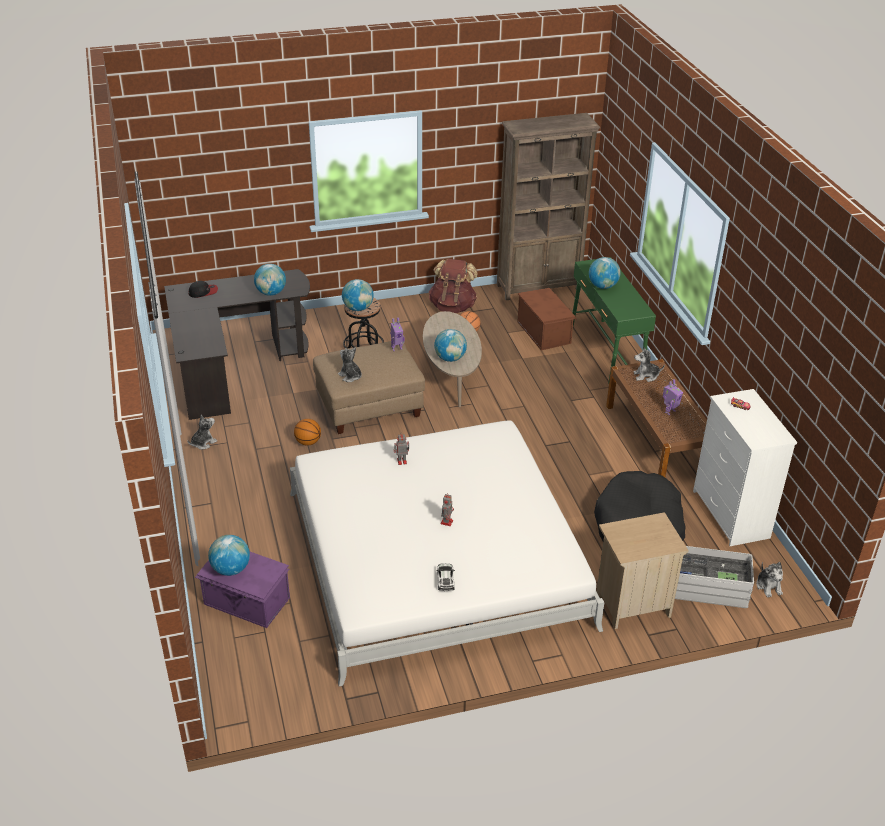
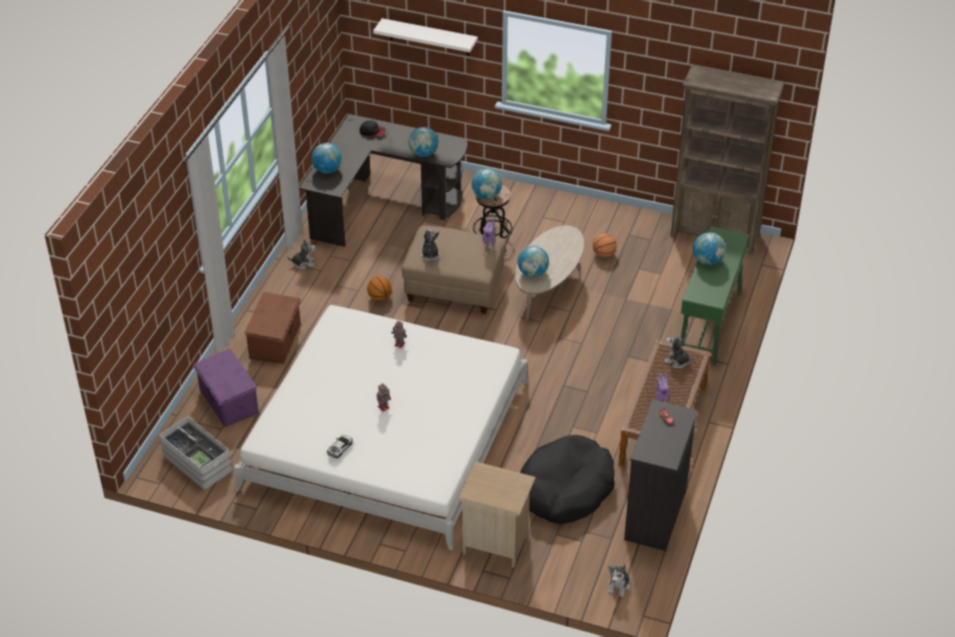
camera: 35 degrees right, 5 degrees up
(231, 176) = (429, 37): none -> white shelf
(231, 569) = (217, 370): globe -> globe (327, 170)
(453, 306) = (615, 223): brown backpack -> none
(544, 332) = (672, 282): brown storage box -> brown storage box (276, 341)
(708, 588) = (568, 562): grey storage box -> grey storage box (196, 463)
(730, 515) = (654, 516): white dresser -> black dresser

